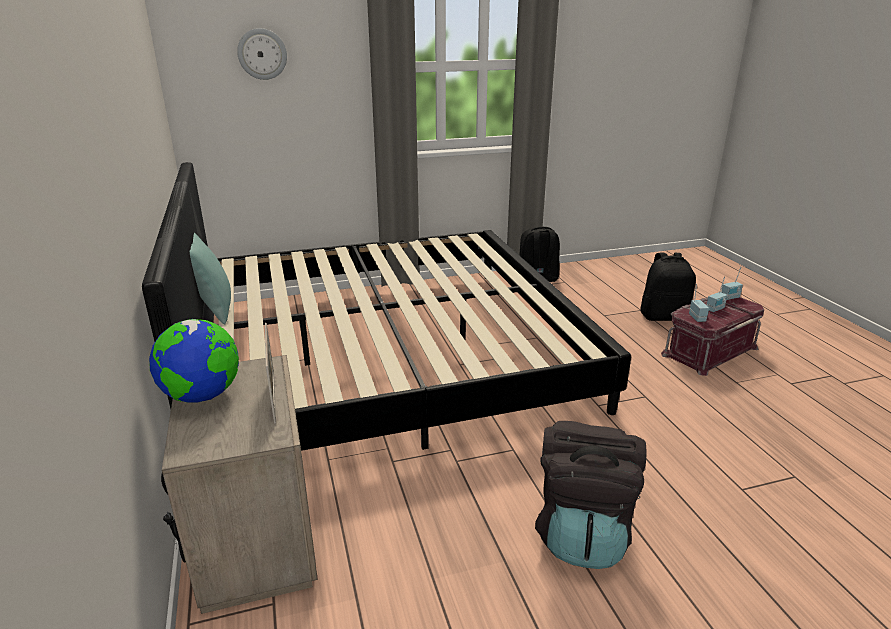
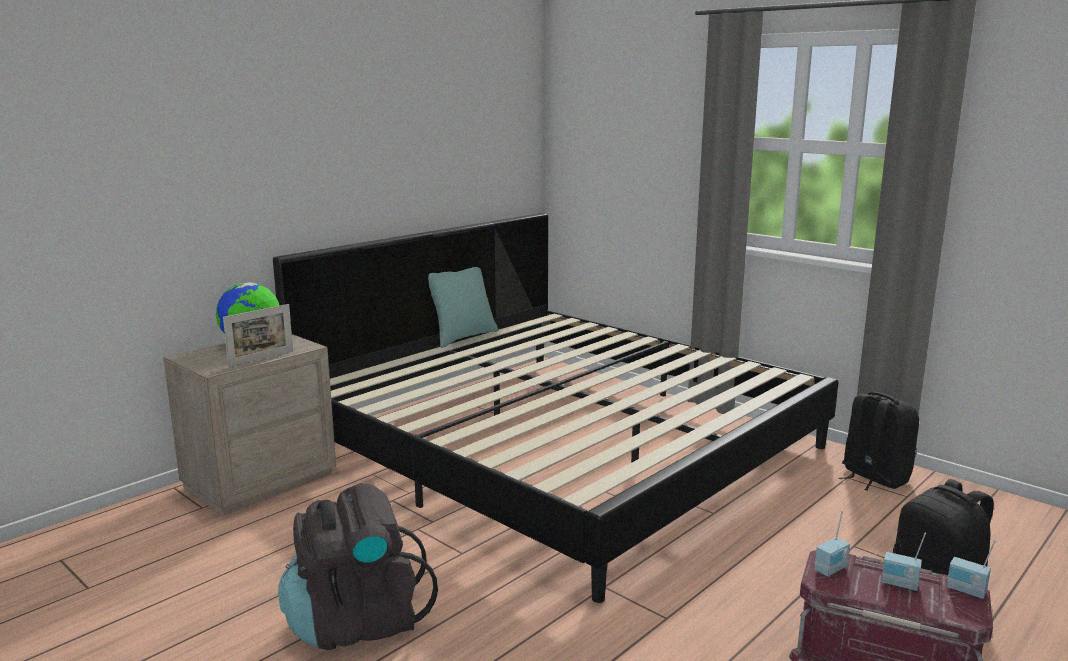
camera: 60 degrees right, 10 degrees down
(262, 54) = (618, 118): wall clock -> none

